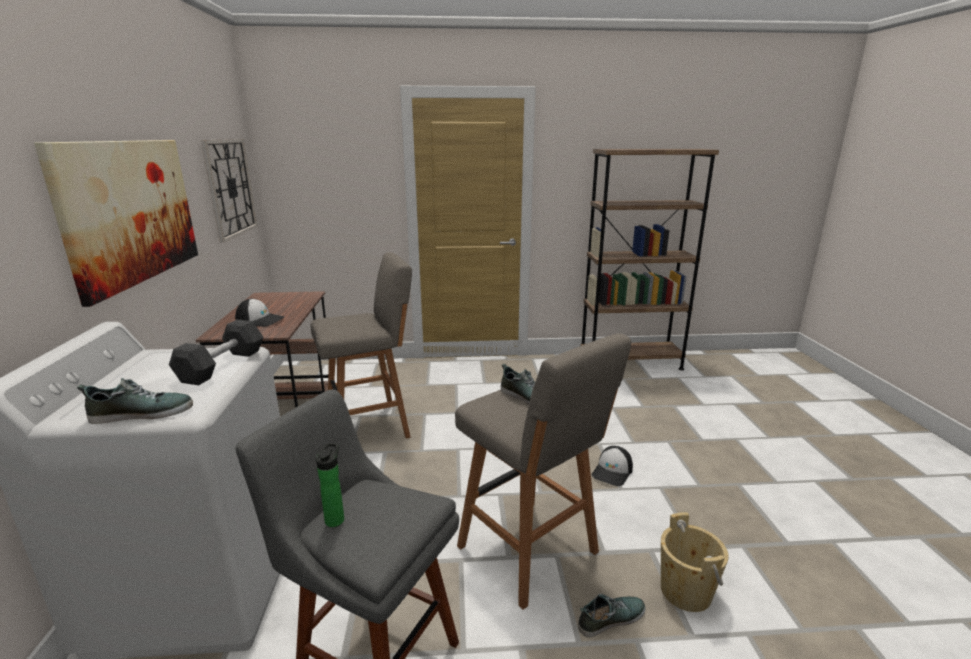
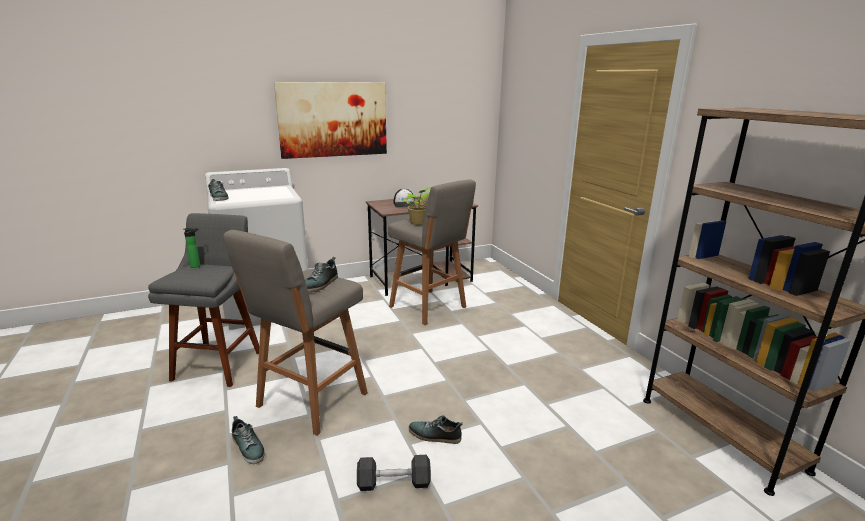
camera: 70 degrees right, 0 degrees up
(222, 366) = (270, 197): grey dumbbell -> grey dumbbell (394, 483)
(230, 188) = (452, 117): wall clock -> none
(351, 325) = (418, 223): none -> potted plant
(612, 471) = (434, 435): cap -> shoe
(685, 591) = (278, 491): beige bucket -> none

